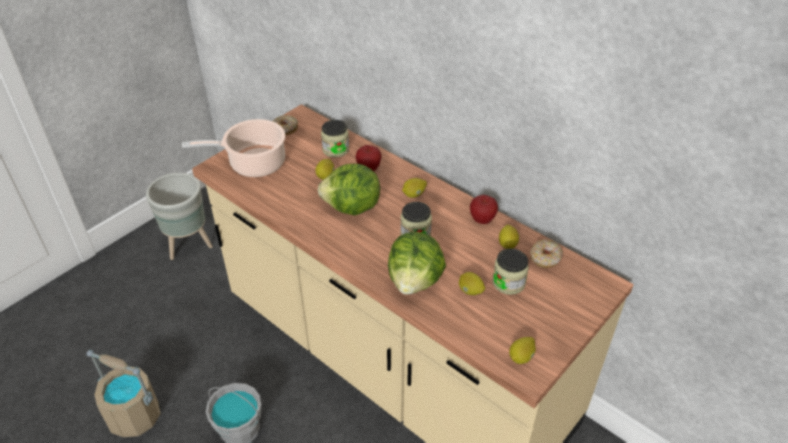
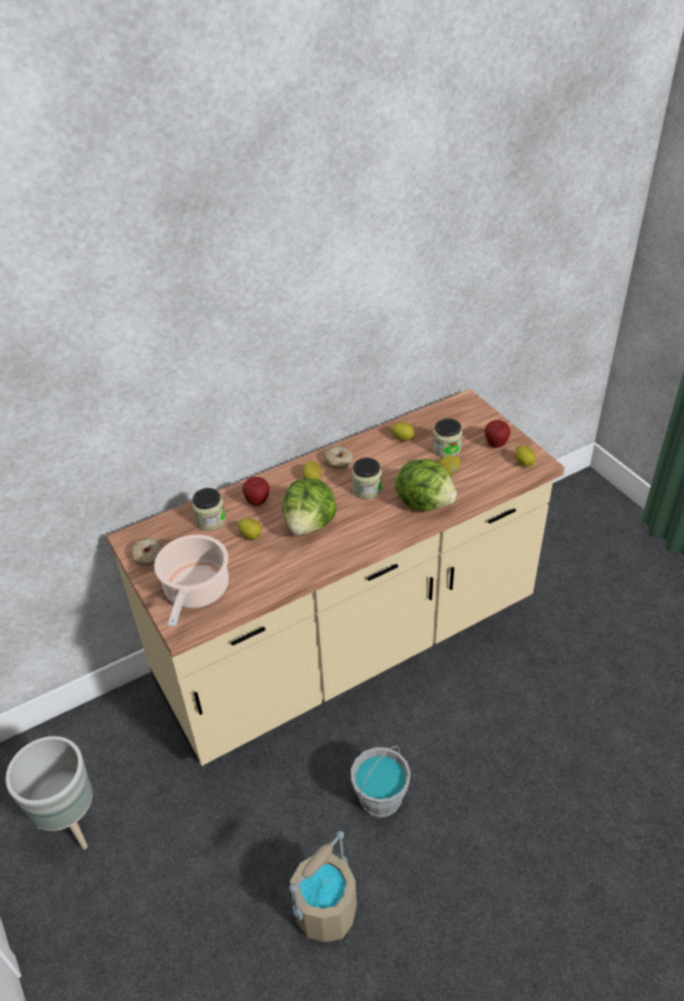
camera: 70 degrees left, 0 degrees up
(482, 220) = (367, 445): apple -> apple (496, 444)
(545, 258) = (427, 422): donut -> donut (338, 461)

